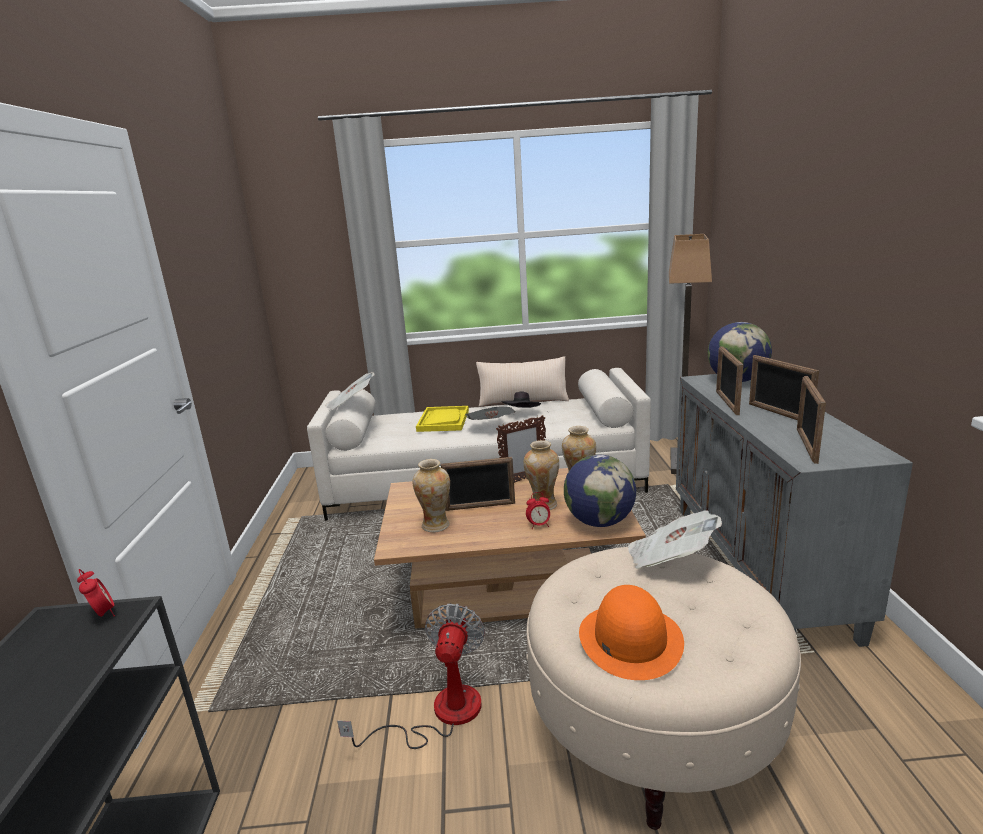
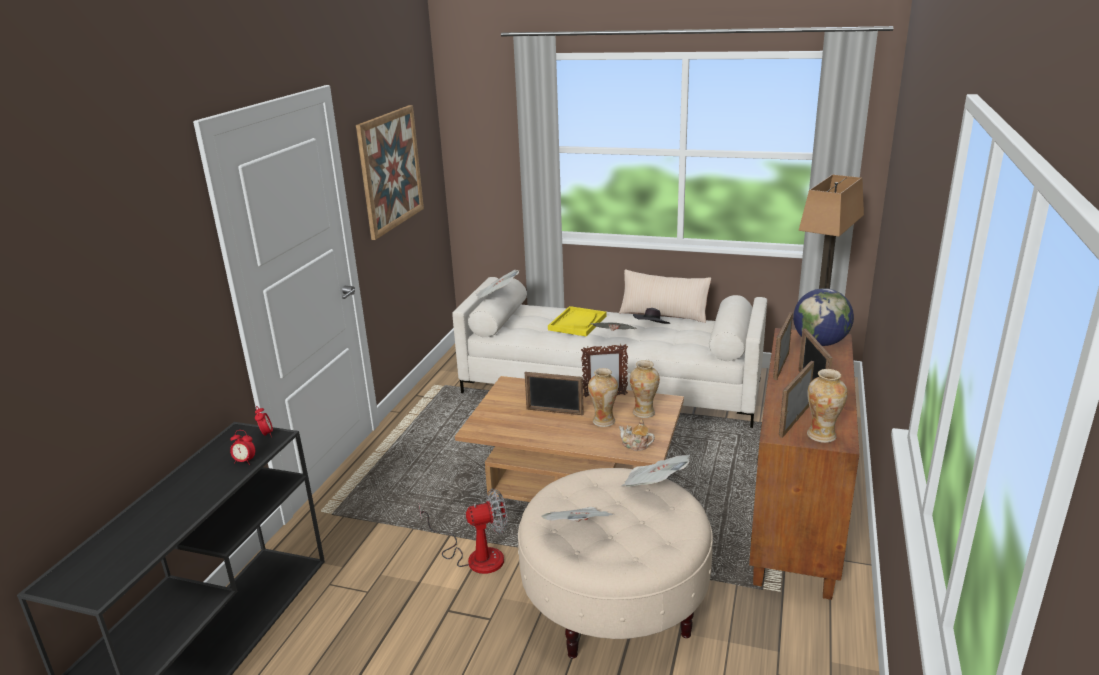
camera: 20 degrees right, 5 degrees up
(210, 265) = (390, 170): none -> picture
(436, 526) = (512, 420): vase -> vase (822, 435)
(440, 714) = (475, 556): fan -> fan turned 45 degrees clockwise
(539, 525) = (587, 437): alarm clock -> alarm clock (245, 461)
(599, 522) = (635, 445): globe -> teapot
(630, 639) = (578, 530): orange hat -> newspaper
(759, 568) = (797, 518): grey cabinet -> brown cabinet

